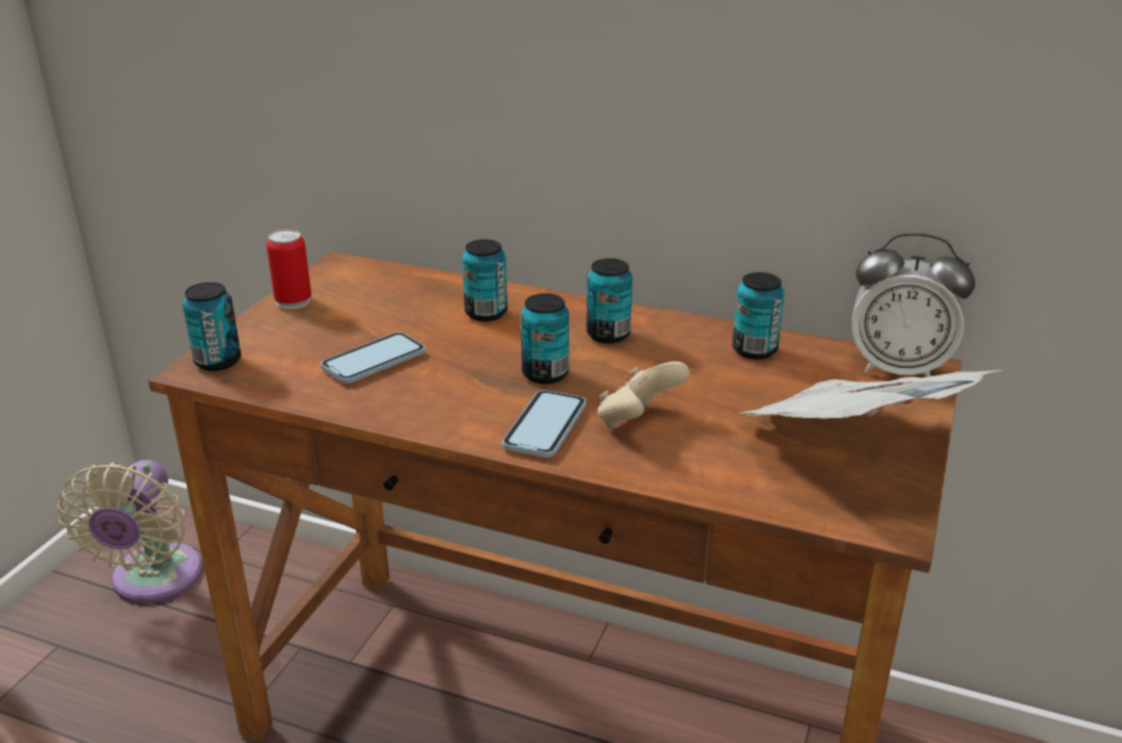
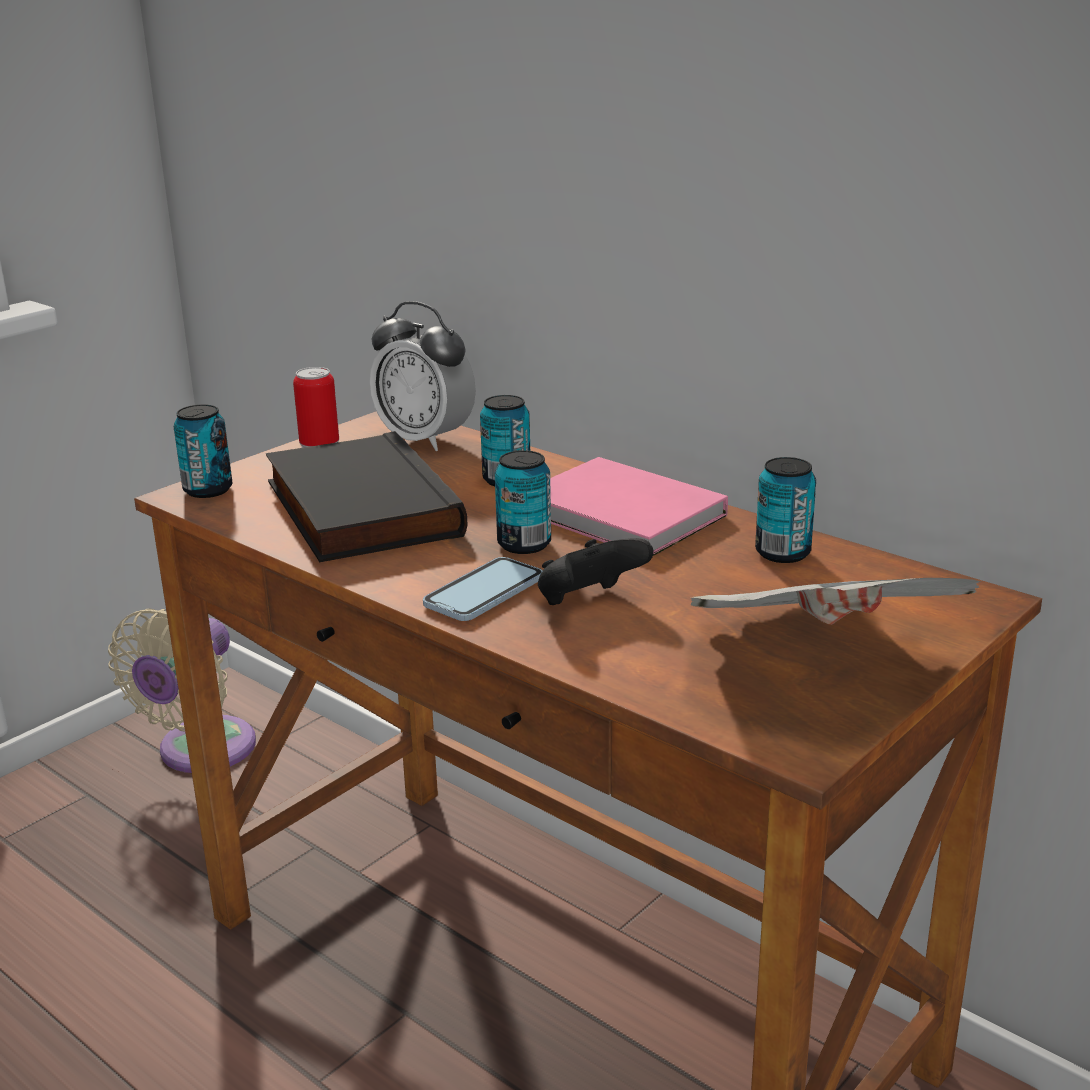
camera: 20 degrees right, 5 degrees down
(374, 361) = (357, 509): phone -> black book
(608, 334) = (624, 516): can -> pink book
(638, 421) = (589, 603): beige game controller -> black game controller
(898, 369) = (947, 595): alarm clock -> alarm clock (425, 440)

